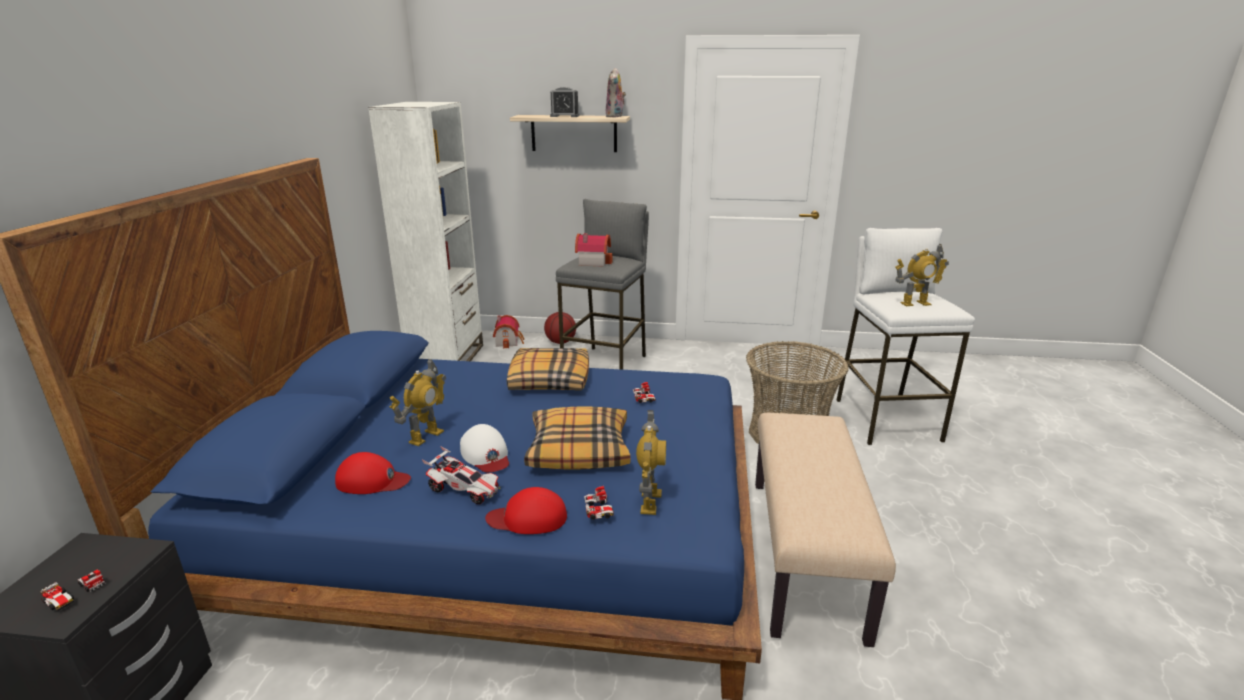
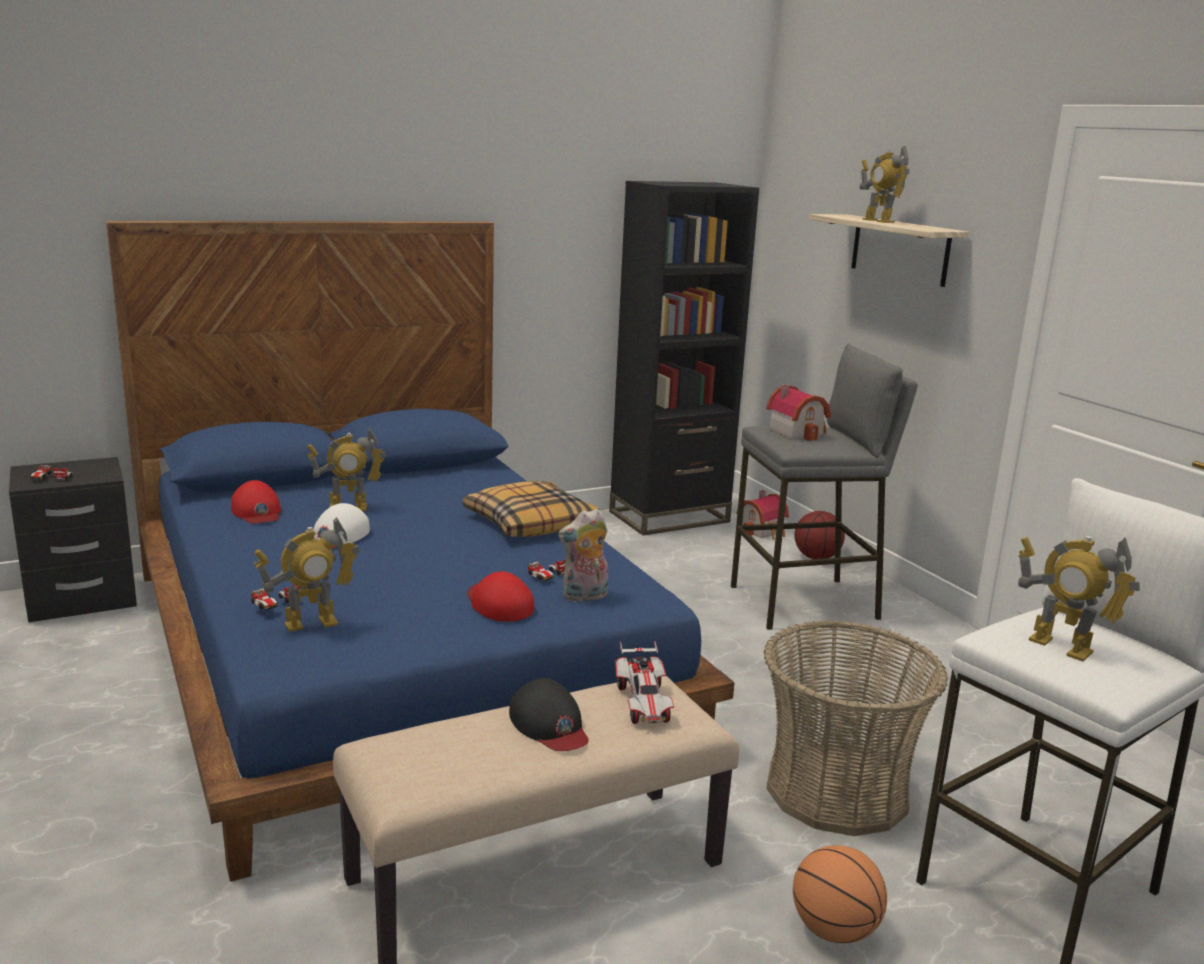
camera: 55 degrees right, 5 degrees down
(447, 358) = (669, 517): white bookcase -> black bookcase
(464, 490) = (270, 545): toy car -> toy car (644, 704)
(528, 518) = (244, 581): red cap -> red cap (498, 604)
(565, 116) = (878, 221): alarm clock -> toy robot
(579, 449) = (388, 571): pillow -> none
(615, 116) = (934, 229): plush toy -> plush toy (584, 597)
(813, 461) = (549, 725): none -> black cap
(893, 480) = (834, 930): none -> basketball

